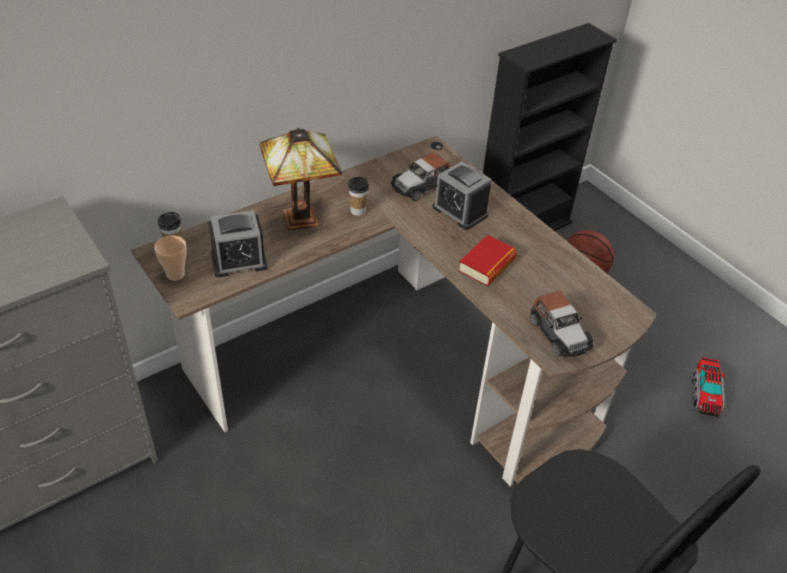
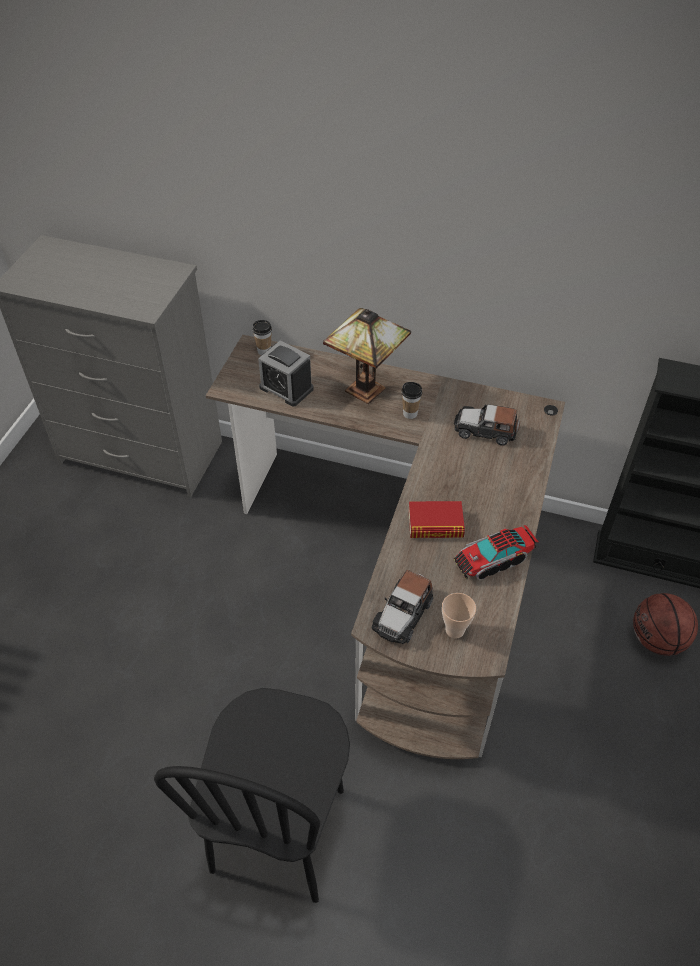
camera: 55 degrees right, 5 degrees up
(175, 274) = (241, 368): cup -> cup (455, 630)
(460, 211) = (483, 471): alarm clock -> none
(705, 394) = (615, 829): toy truck -> toy truck (493, 560)

